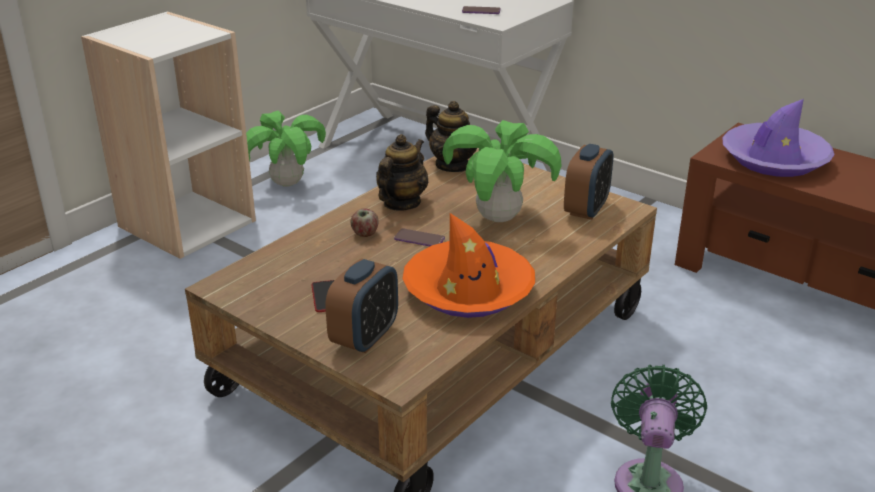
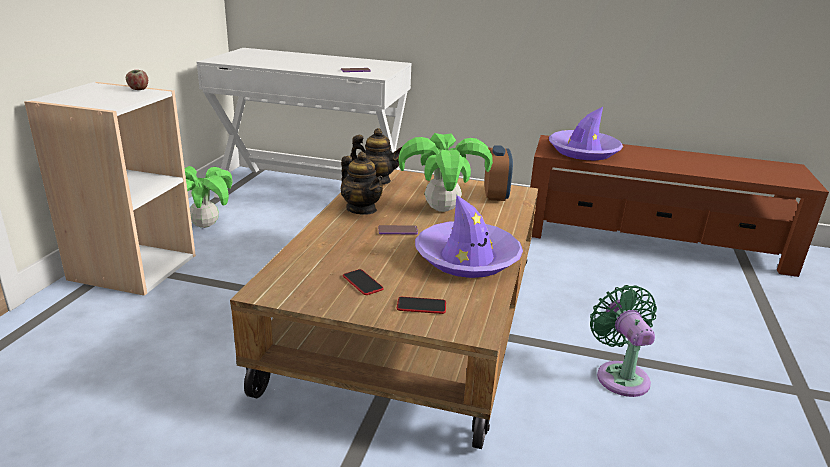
camera: 25 degrees left, 5 degrees down
(365, 234) = (352, 233): apple -> apple (138, 89)
(365, 337) = (421, 306): alarm clock -> phone
(401, 203) = (361, 209): teapot -> teapot turned 135 degrees clockwise
(469, 290) = (467, 258): orange hat -> purple hat

